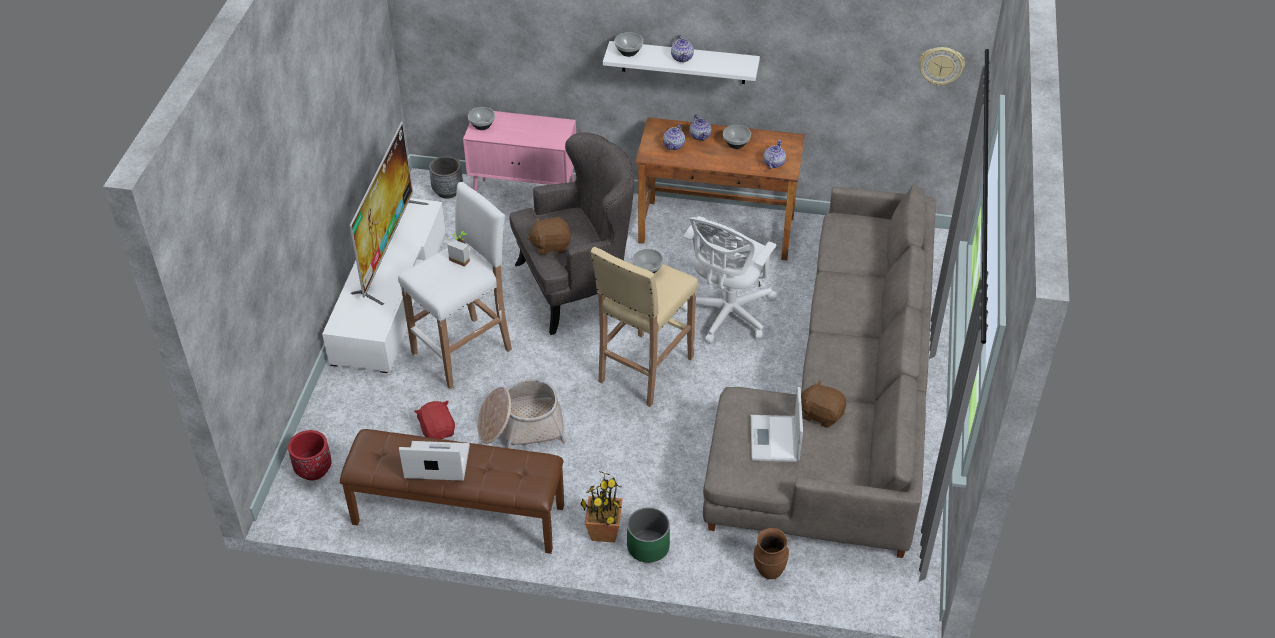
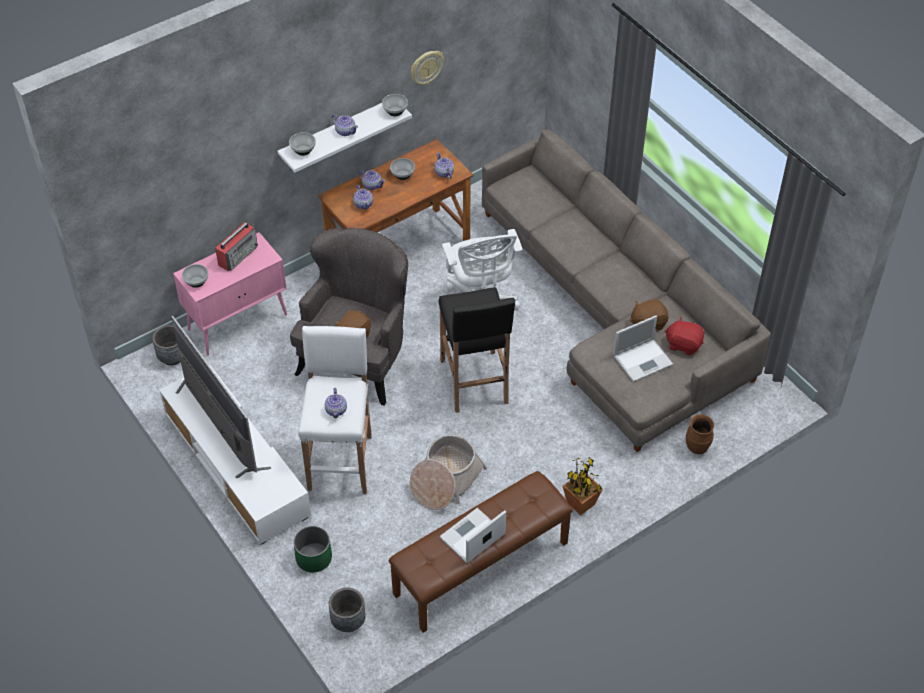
camera: 45 degrees left, 5 degrees up
(313, 470) = (348, 621): red planter -> grey planter
(438, 430) = (395, 527): red plush toy -> red plush toy (683, 344)
(443, 278) = (336, 410): none -> teapot
(461, 258) = (329, 386): potted plant -> none
(537, 126) = (238, 255): none -> radio
(644, 371) = (474, 383): beige stool -> black stool
(647, 270) = (460, 304): bowl -> bowl (395, 112)
(647, 546) = (615, 491): green planter -> green planter (313, 558)
(775, 440) = (643, 360): laptop -> laptop turned 75 degrees counterclockwise
(941, 65) = (521, 31): wall clock -> wall clock (426, 67)

